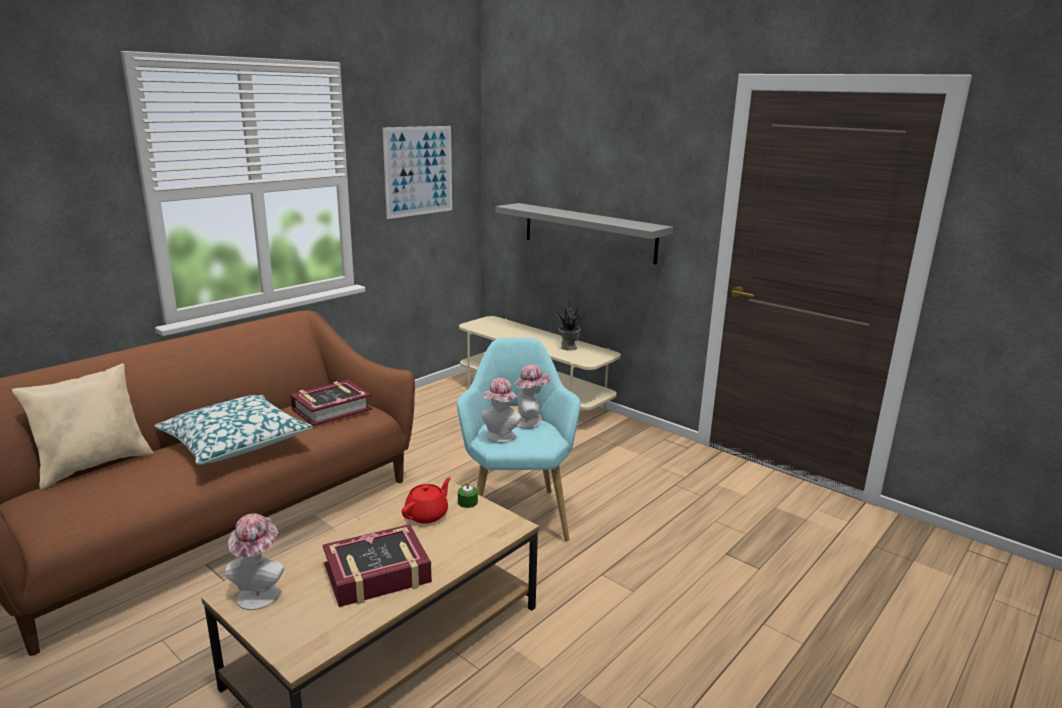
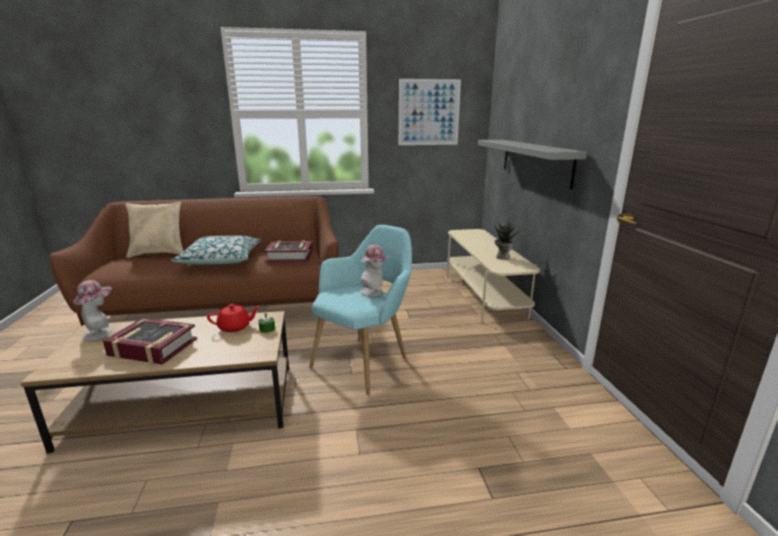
camera: 40 degrees right, 0 degrees up
(500, 438) = (336, 295): hat -> none

